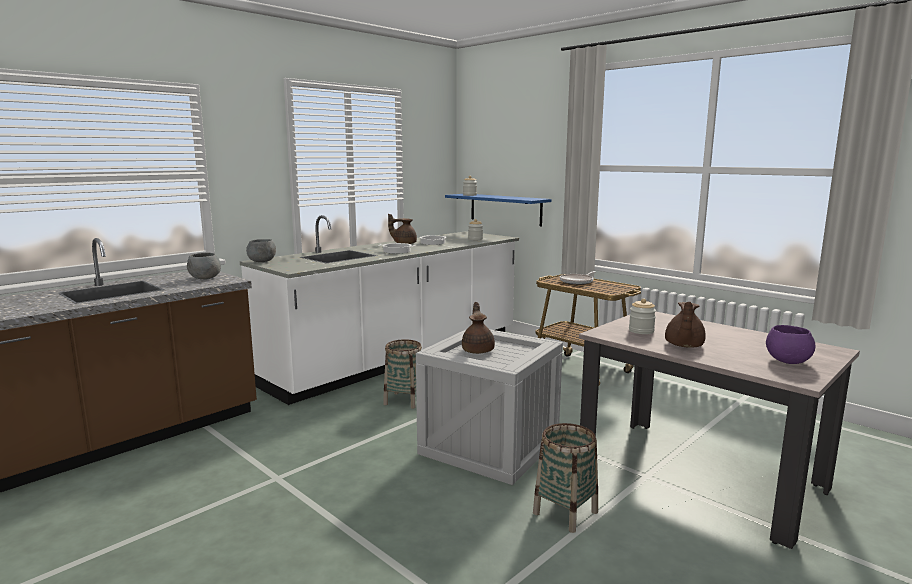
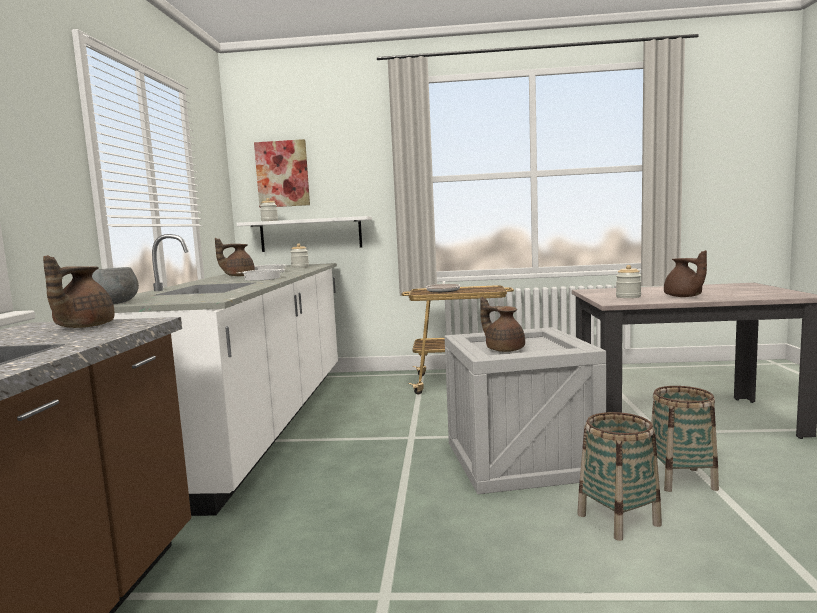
camera: 40 degrees left, 5 degrees down
(205, 278) = (82, 327): grey bowl -> brown teapot
(404, 400) = (355, 456): basket -> basket (618, 519)
(490, 154) = (282, 174): none -> picture
(505, 209) = (311, 234): blue shelf -> white shelf
(788, 361) = (757, 291): purple bowl -> none

